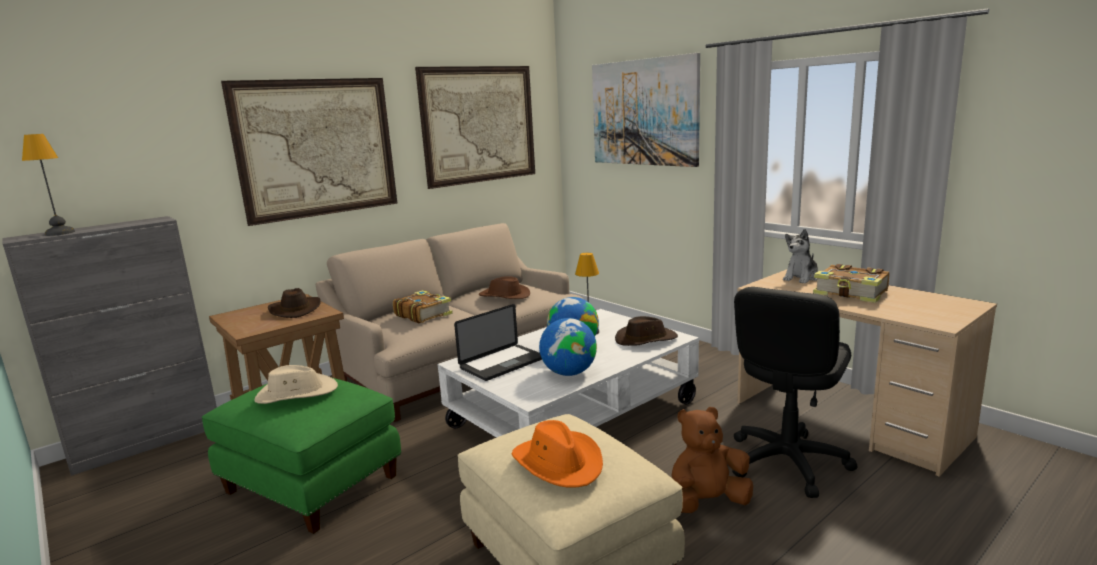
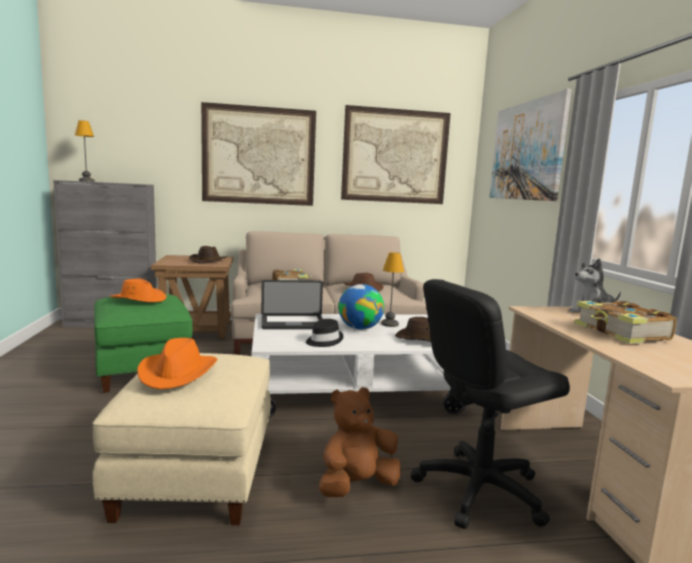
camera: 30 degrees right, 5 degrees down
(296, 393) = (139, 299): beige hat -> orange hat
(568, 373) = (323, 341): globe -> black hat
(707, 503) = (357, 486): brown plush toy -> brown plush toy turned 45 degrees counterclockwise

